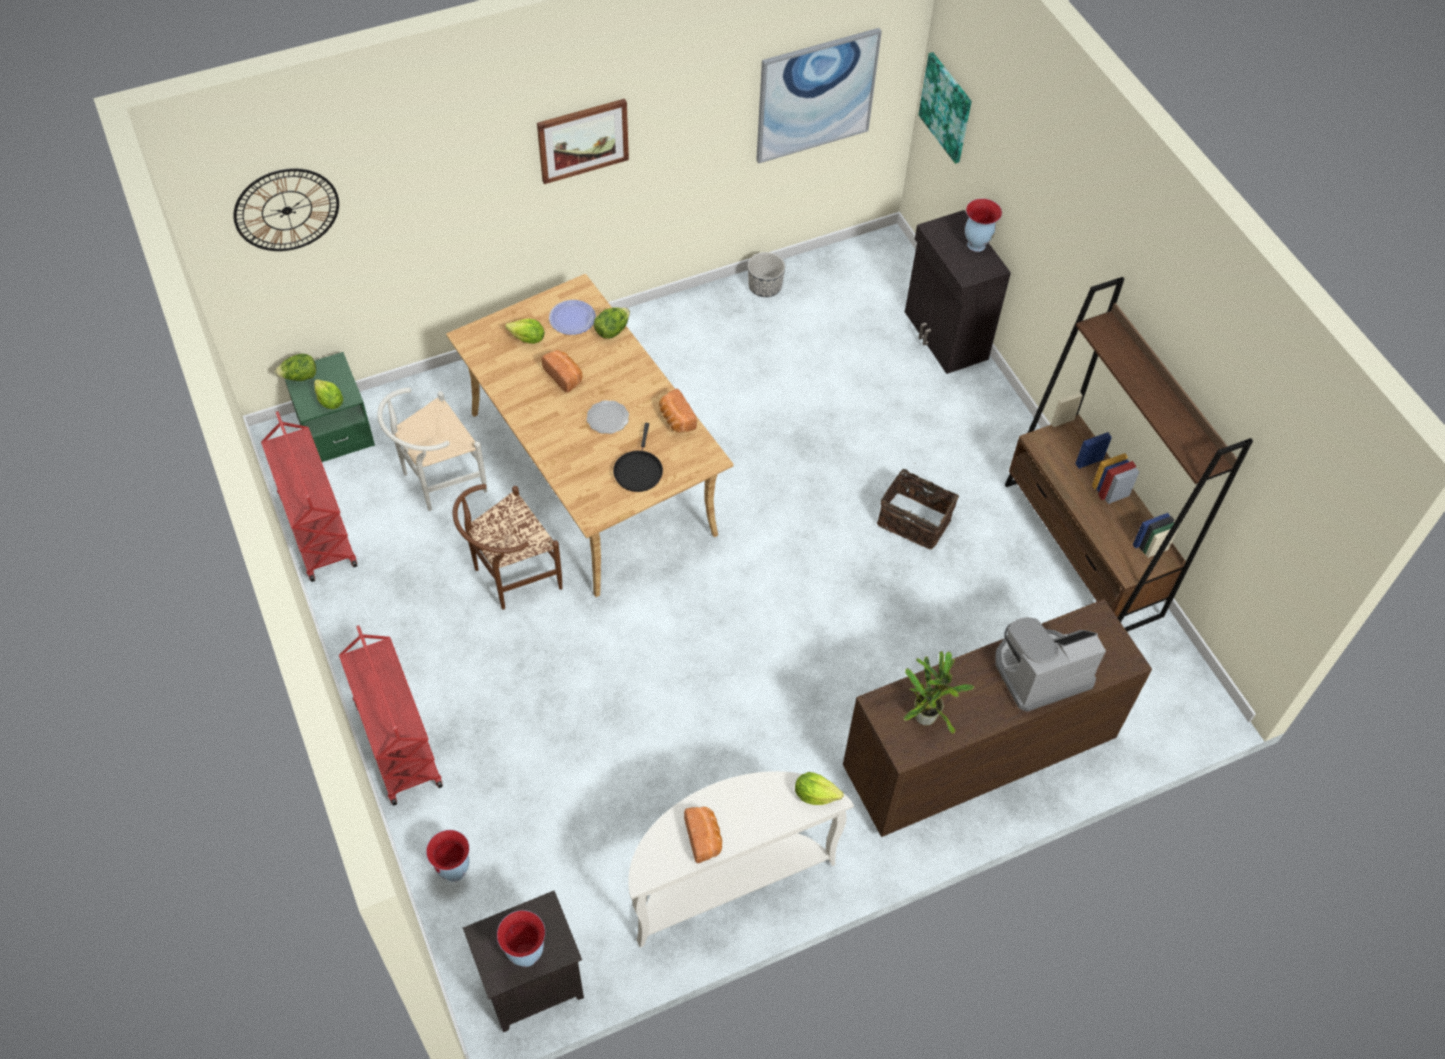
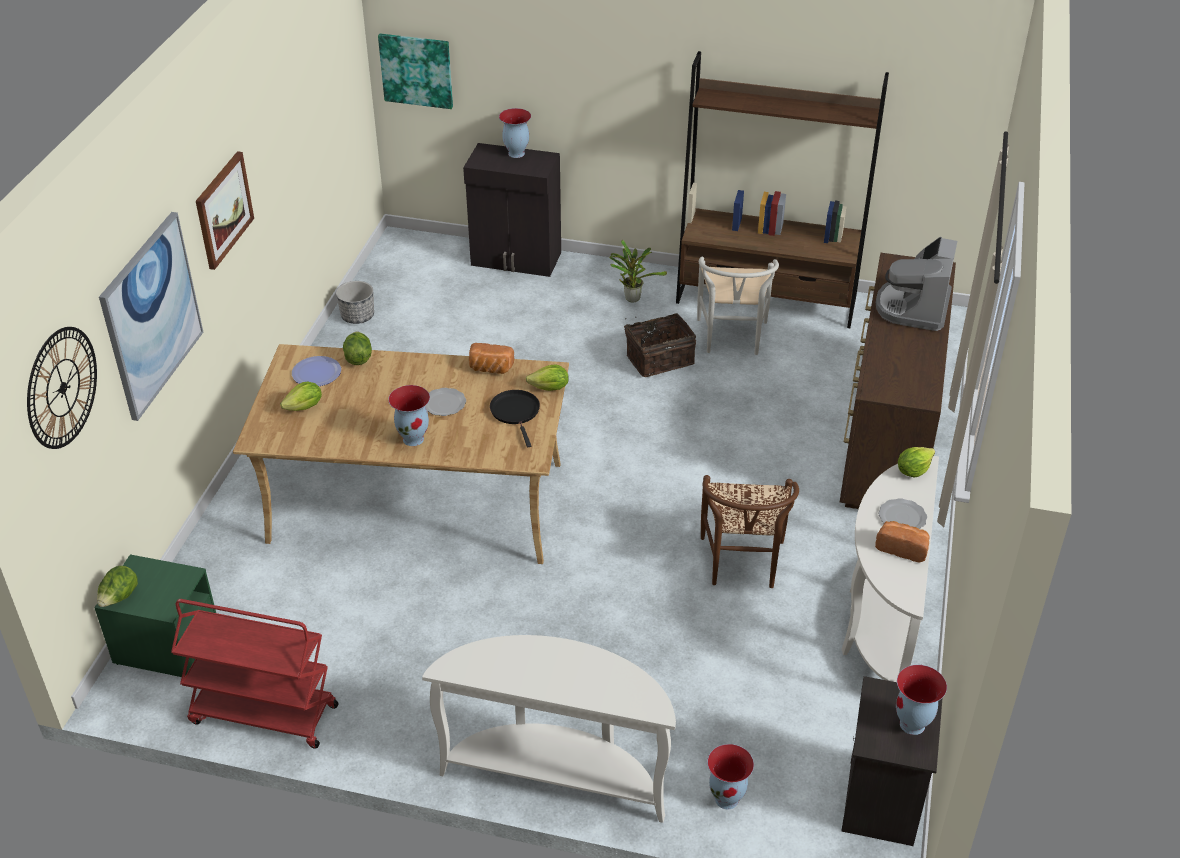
camera: 50 degrees left, 15 degrees down
(330, 402) = (176, 591): lettuce -> lettuce (550, 388)
(397, 743) = (558, 773): red cart -> white console table
(437, 481) = (309, 602): white chair -> white chair (732, 340)
(510, 577) = (464, 607): brown chair -> brown chair (742, 567)
(551, 427) = (414, 438): none -> vase
(564, 376) = (371, 406): bread -> none
(638, 470) = (516, 412): black frying pan -> black frying pan turned 150 degrees counterclockwise
(744, 818) = (903, 517): none -> plate
(816, 95) = (328, 107): picture -> picture (151, 315)
(927, 715) = (902, 373): potted plant -> potted plant (632, 297)

